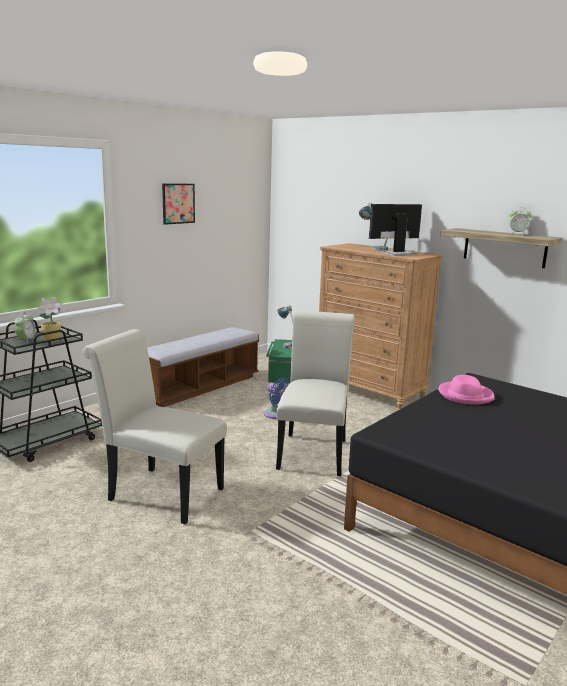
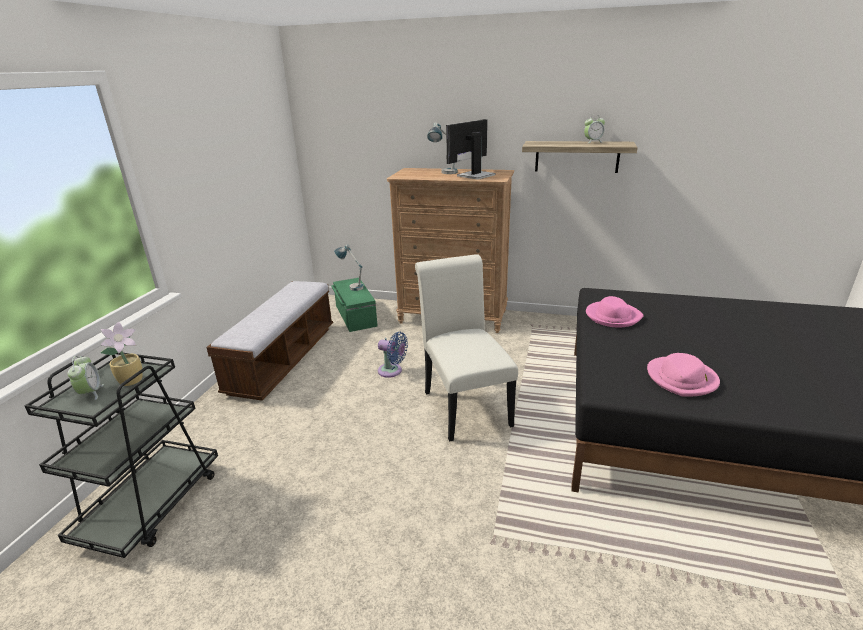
camera: 25 degrees left, 10 degrees up
(159, 492) = (356, 524): white chair -> none
(178, 203) = (207, 148): picture -> none
(465, 444) = (682, 379): none -> pink hat

